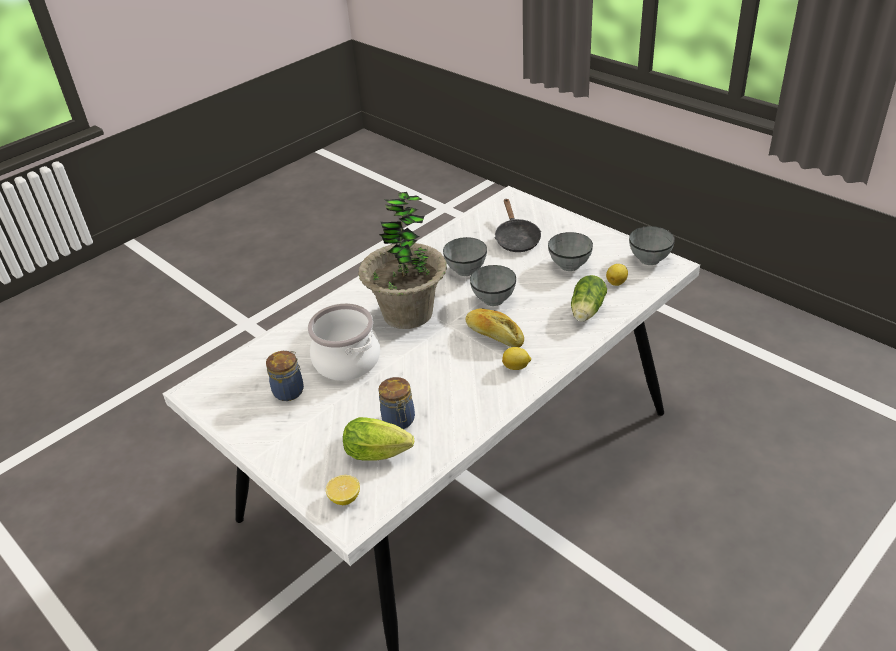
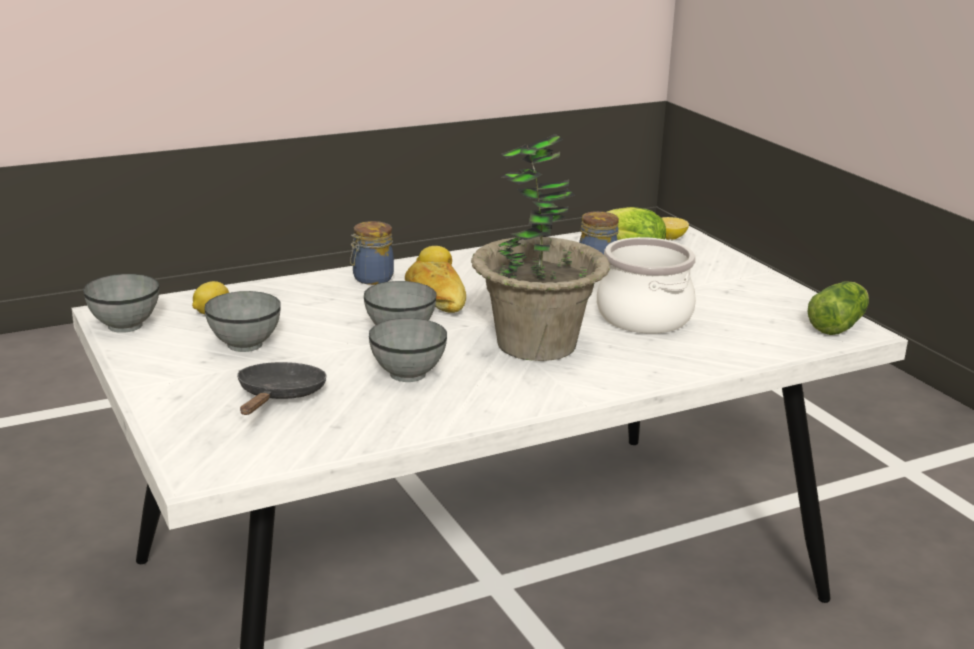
camera: 165 degrees left, 15 degrees down
(289, 390) = (725, 308): jar -> jar (371, 279)
(586, 312) = (293, 297): lettuce -> lettuce (839, 325)

